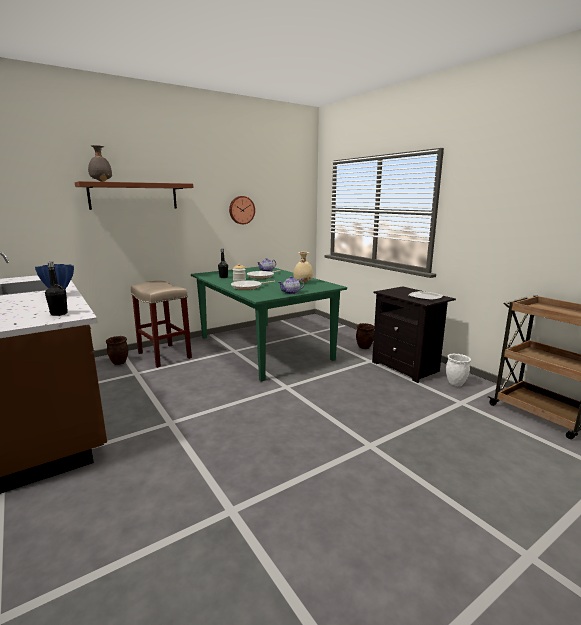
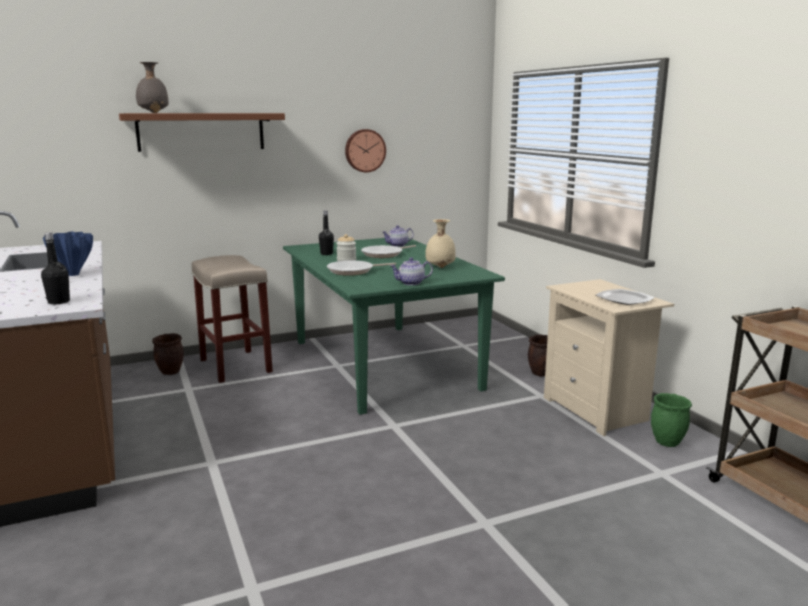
camera: 10 degrees right, 0 degrees up
(407, 367) = (597, 410): black nightstand -> beige nightstand
(456, 383) = (667, 442): white planter -> green planter

